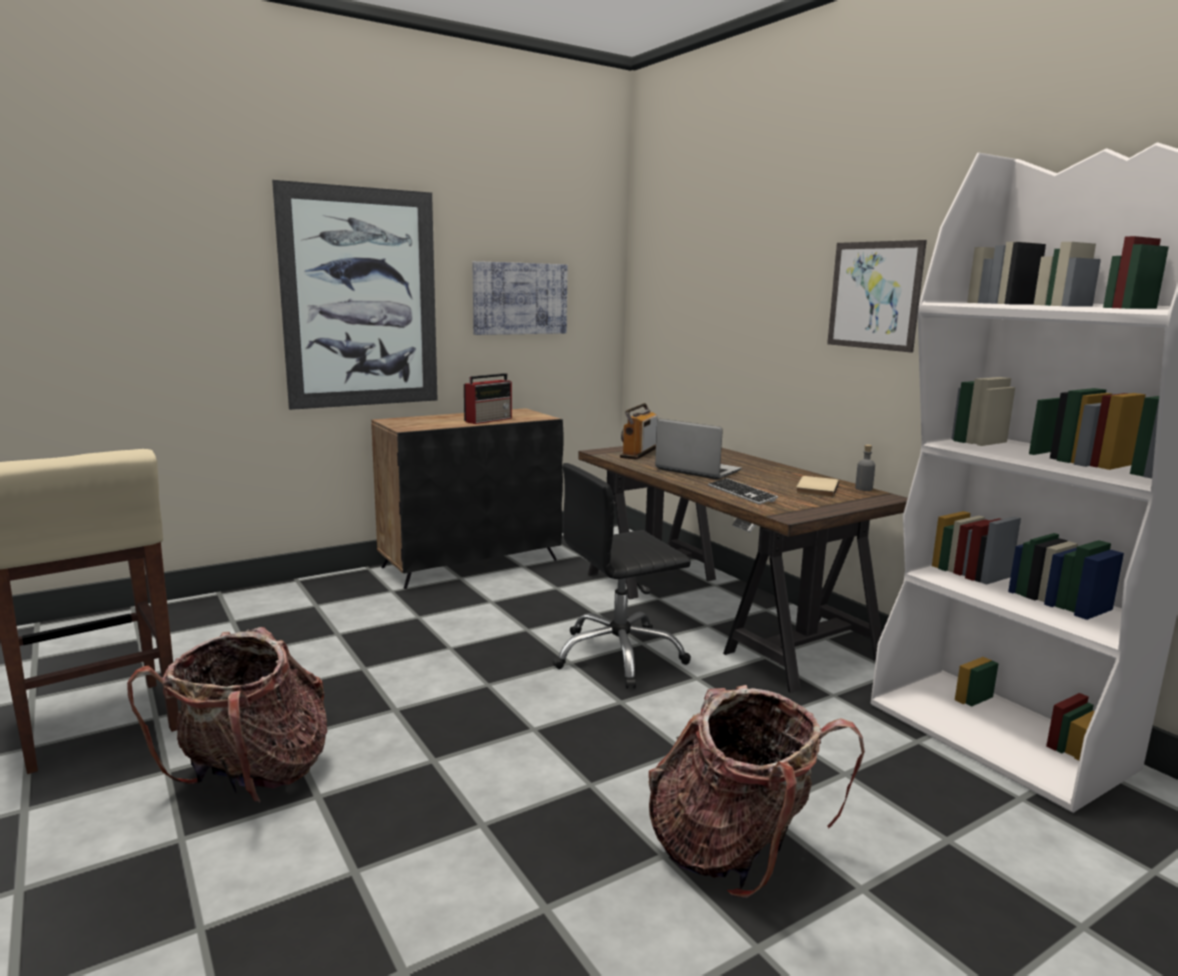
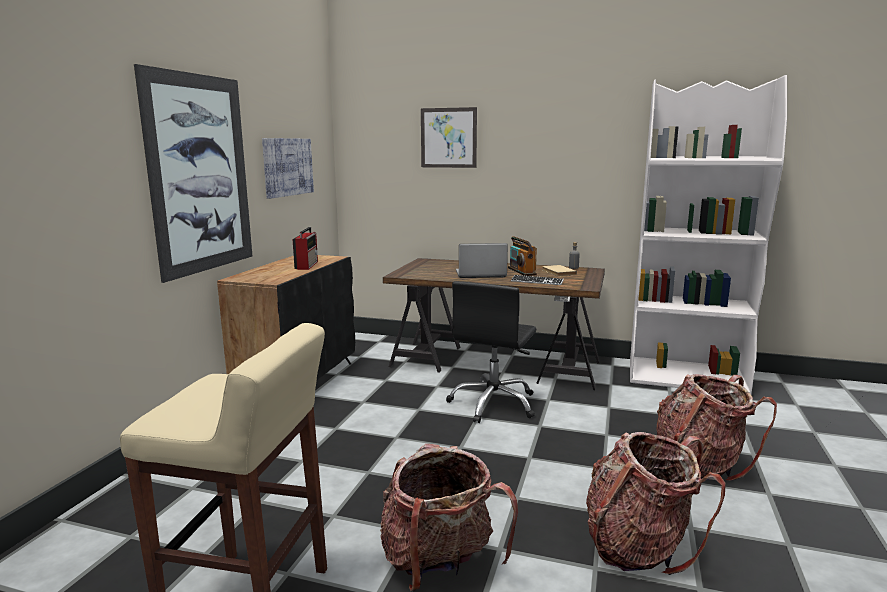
camera: 40 degrees left, 0 degrees up
(442, 883) = (638, 546): none -> backpack
(638, 453) = (420, 271): radio -> radio (521, 271)
(874, 295) = (564, 155): picture -> picture (448, 138)

